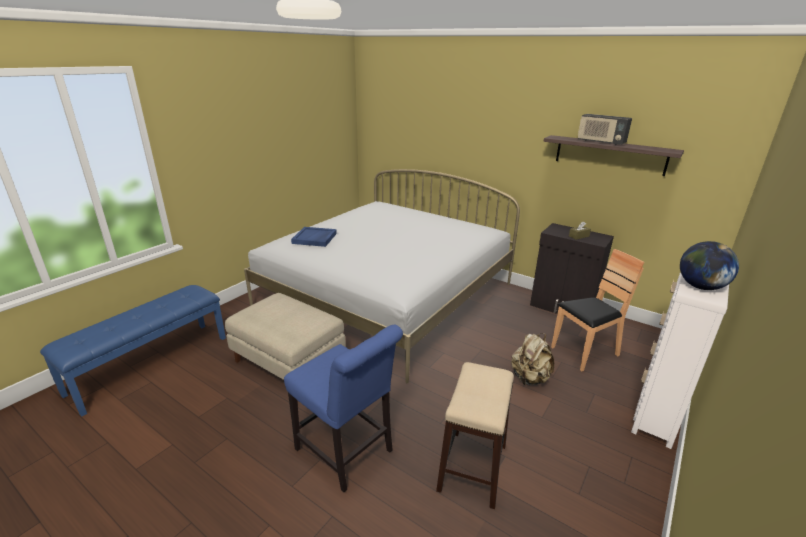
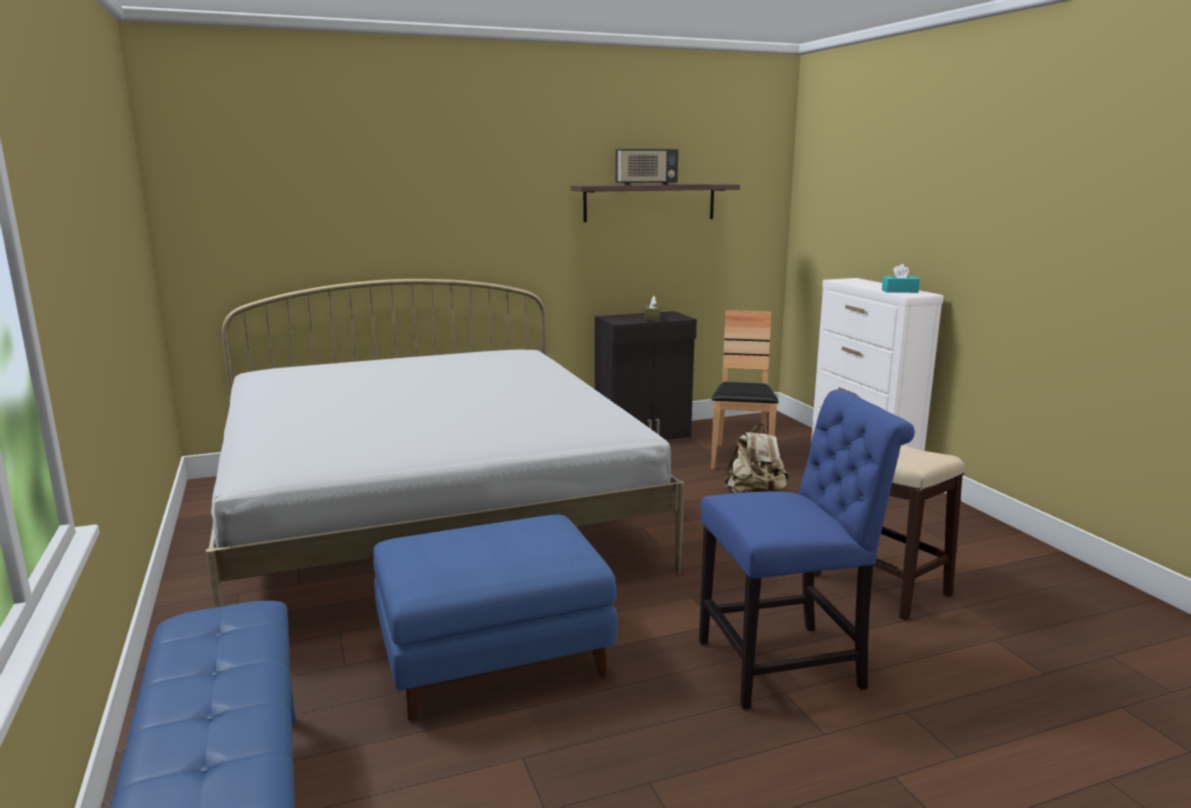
camera: 55 degrees left, 10 degrees down
(290, 361) = (495, 657): beige ottoman -> blue ottoman
(315, 238) = (320, 430): blue tray -> none
(700, 287) = (899, 291): globe -> turquoise tissue box

